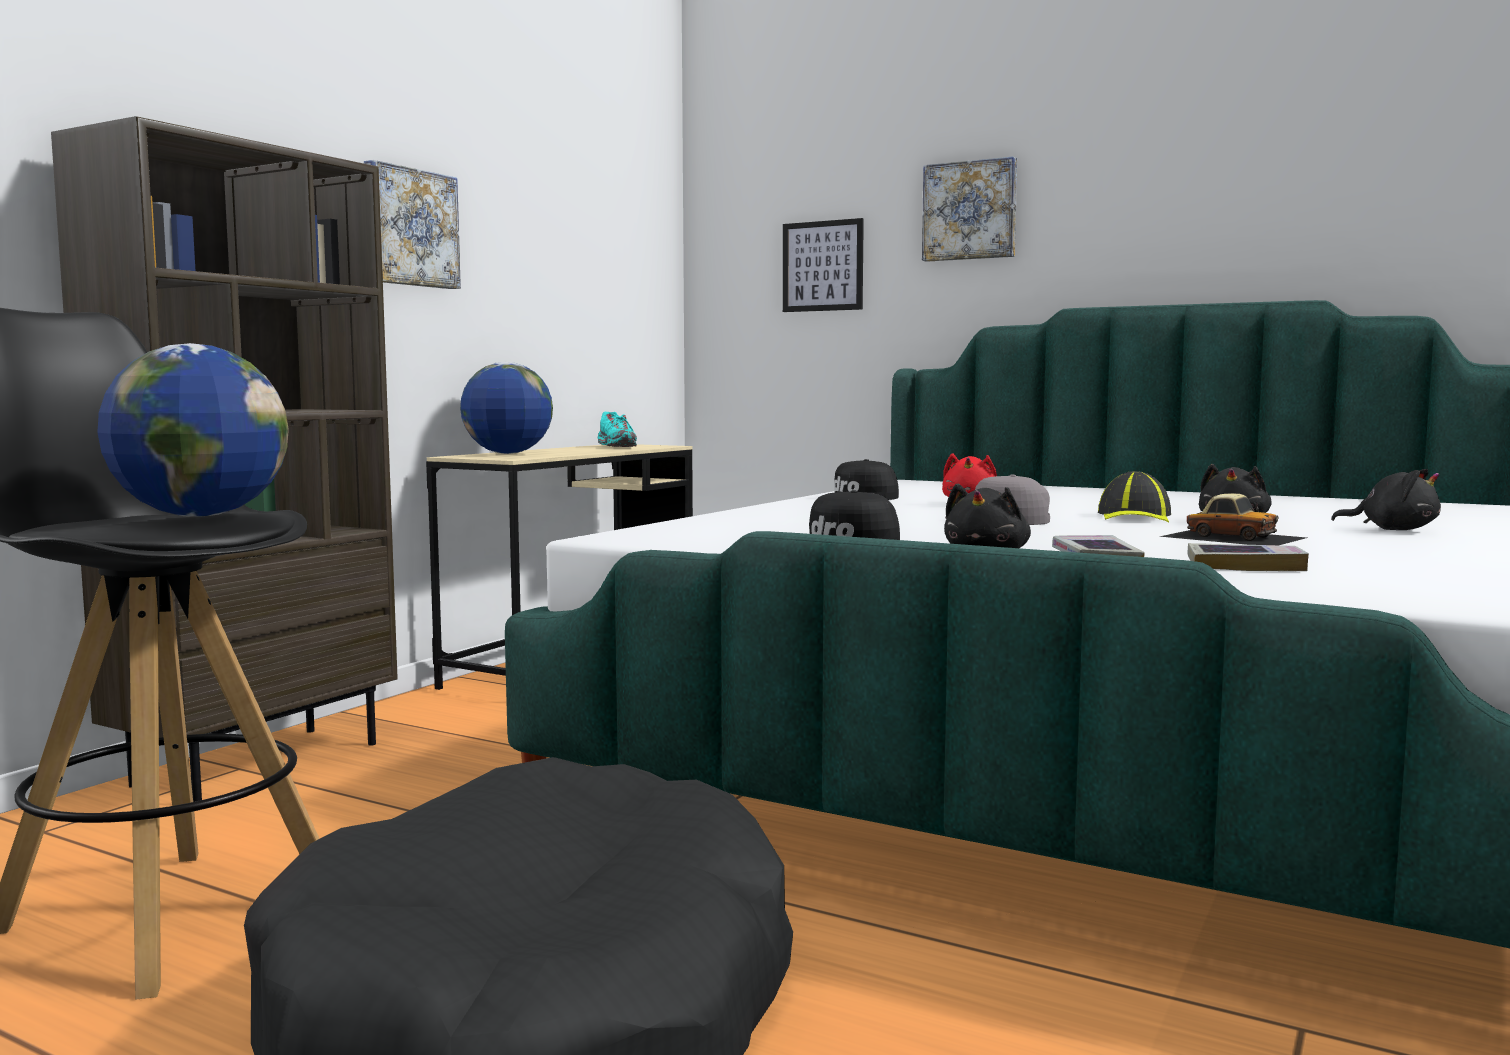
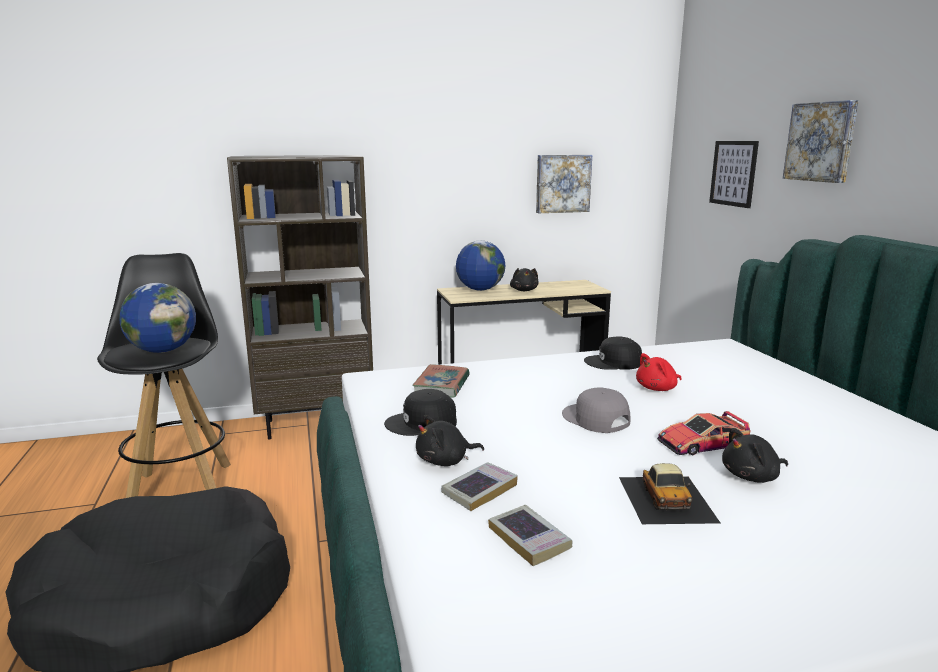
camera: 45 degrees right, 10 degrees up
(409, 228) = (434, 169): picture -> picture (562, 183)
(617, 446) = (565, 286): turquoise shoe -> none
(742, 529) = (442, 385): none -> book
(1135, 517) = (701, 443): cap -> toy car
(1393, 529) = (847, 542): black plush toy -> black plush toy (524, 290)

